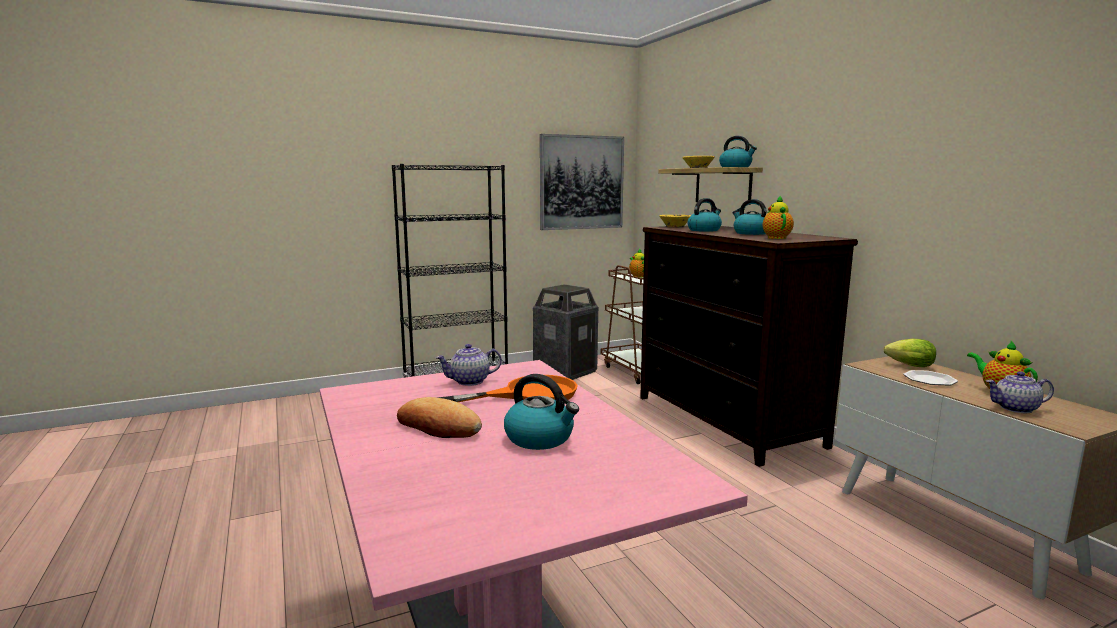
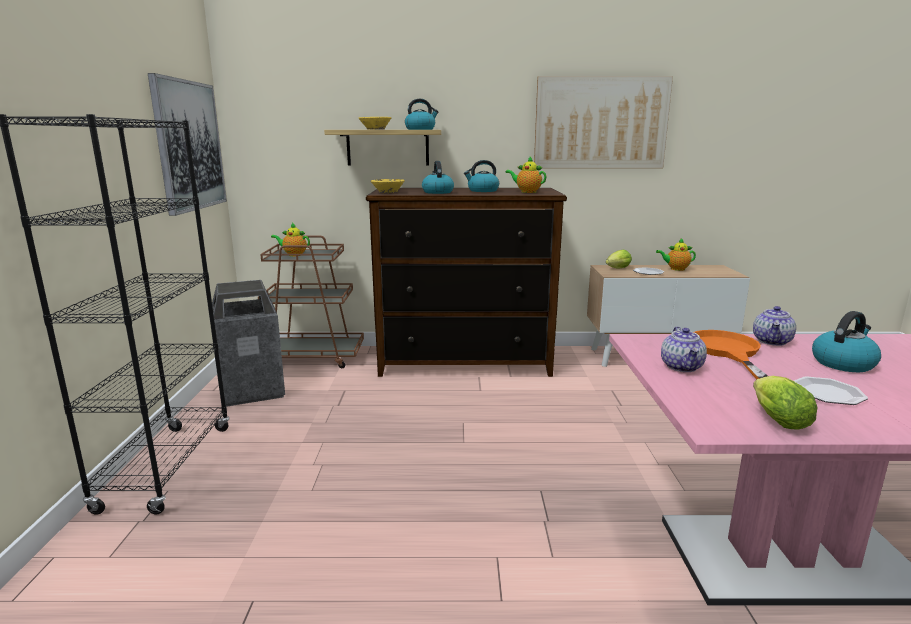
camera: 65 degrees left, 5 degrees up
(369, 407) = (775, 419): none -> lettuce
(438, 427) = (828, 393): bread -> plate
(931, 153) = (600, 123): none -> picture
(1015, 408) = (703, 273): teapot -> teapot (772, 341)

